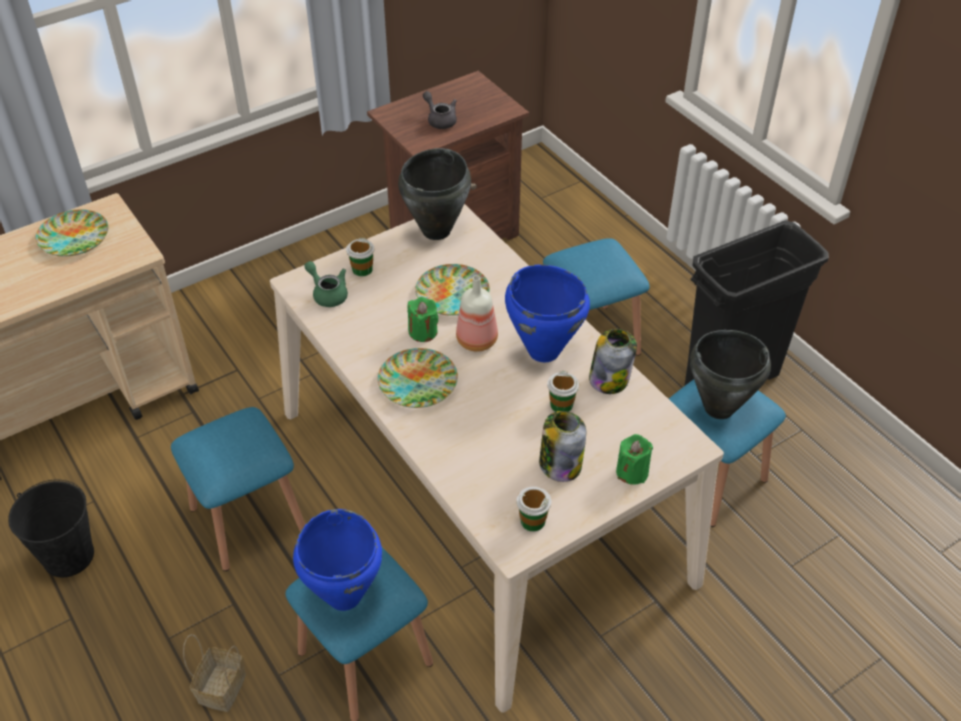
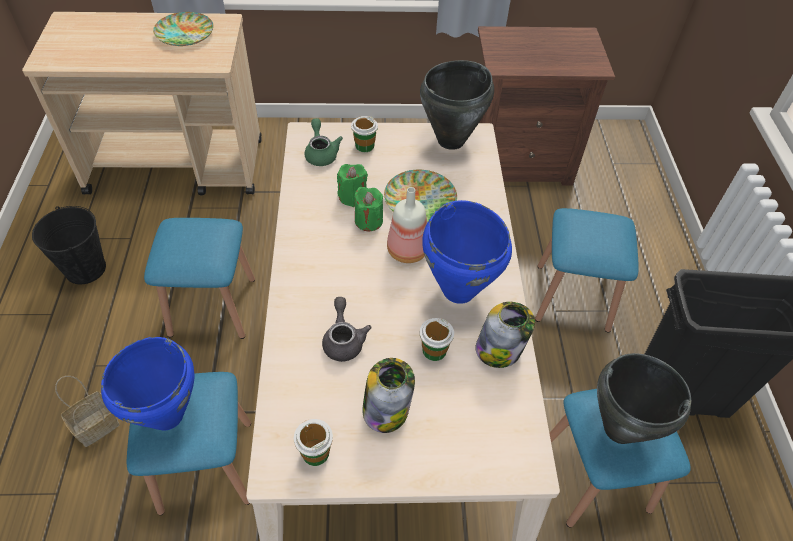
camera: 30 degrees right, 5 degrees up
(418, 383) = (327, 264): plate -> none
(440, 120) = (532, 54): grey teapot -> grey teapot (343, 340)
(632, 472) = (448, 458): green candle -> green candle (352, 197)

